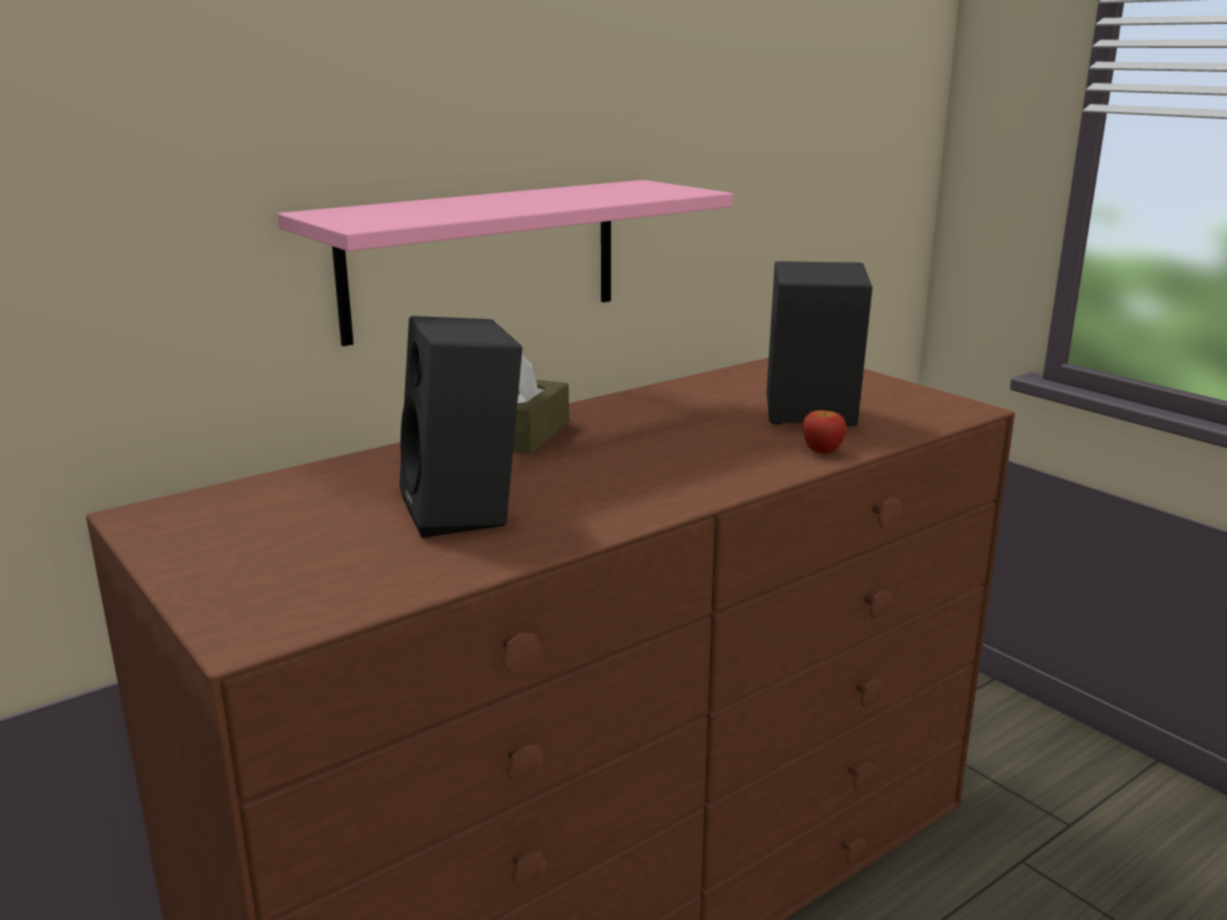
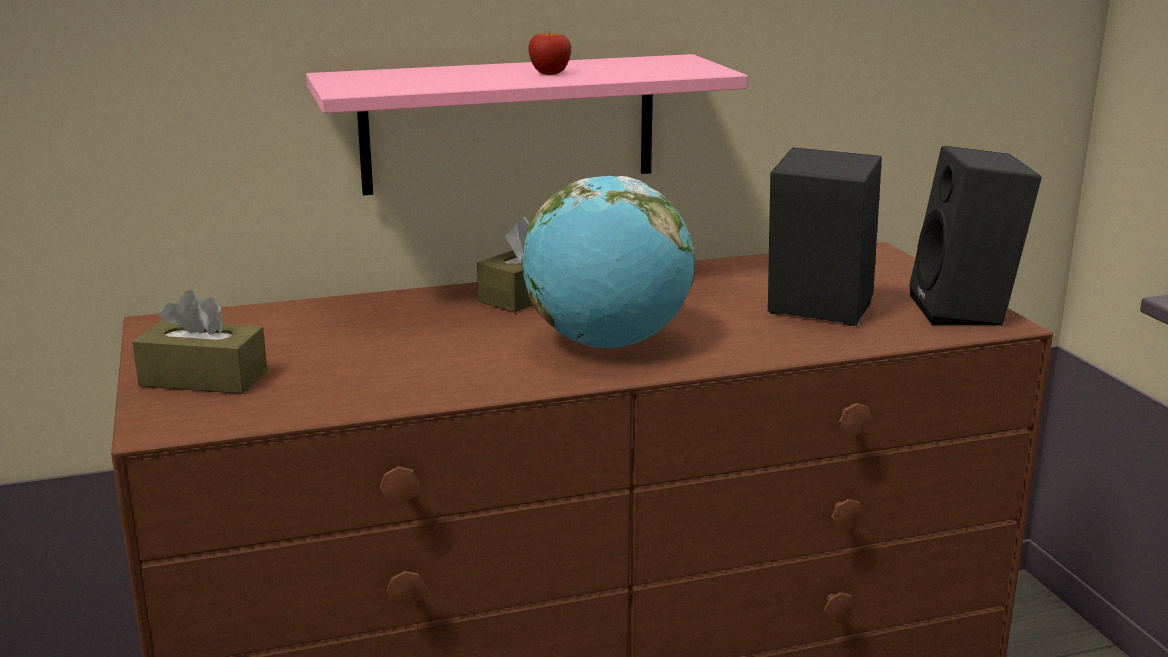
camera: 20 degrees right, 0 degrees up
(251, 570) = (204, 378): none -> brown tissue box
(466, 512) = (410, 356): black speaker -> black speaker (966, 312)
(654, 472) = (608, 344): none -> globe
(822, 451) = (793, 346): apple -> apple (550, 73)

